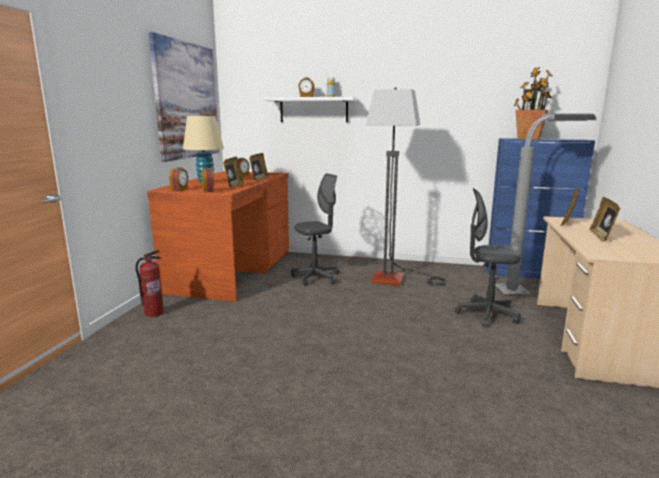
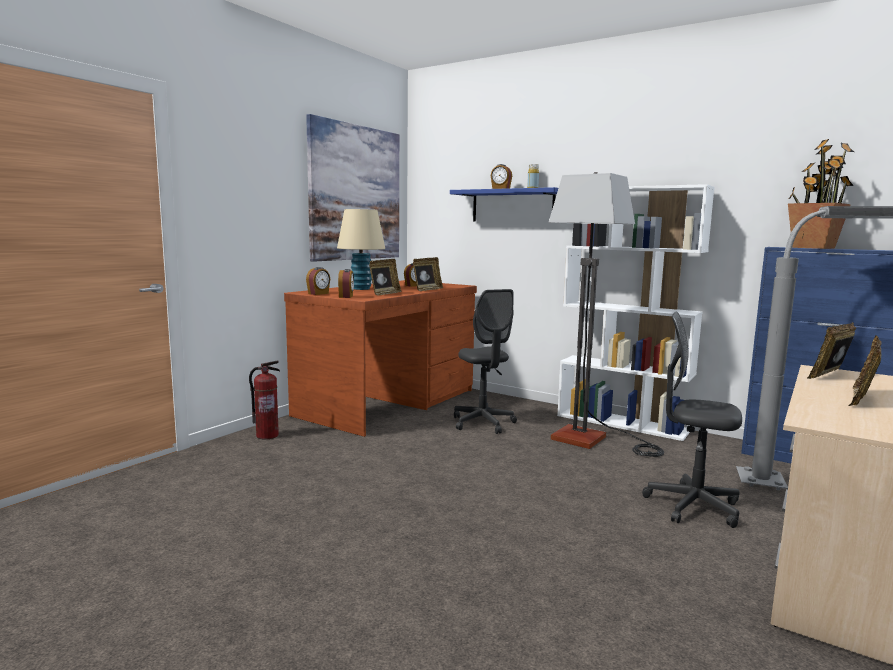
camera: 20 degrees right, 5 degrees down
(313, 110) = (512, 206): white shelf -> blue shelf
(316, 278) = (483, 423): grey office chair -> grey office chair turned 75 degrees clockwise
(407, 264) = (622, 423): none -> white bookcase

